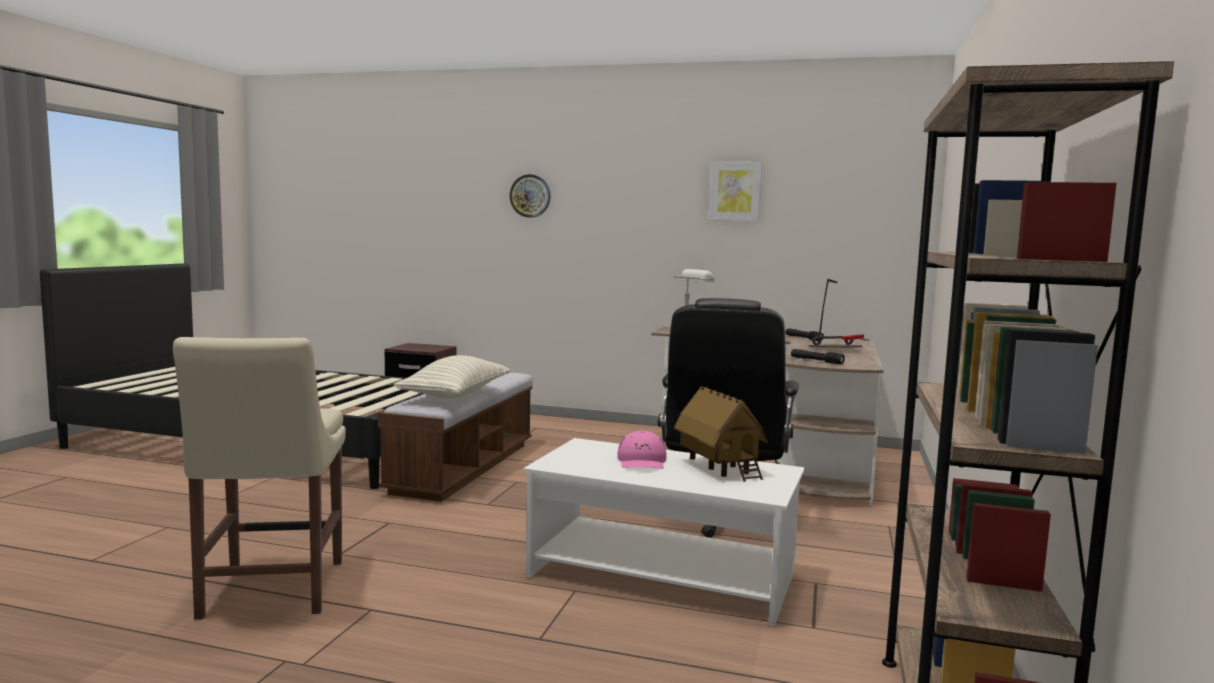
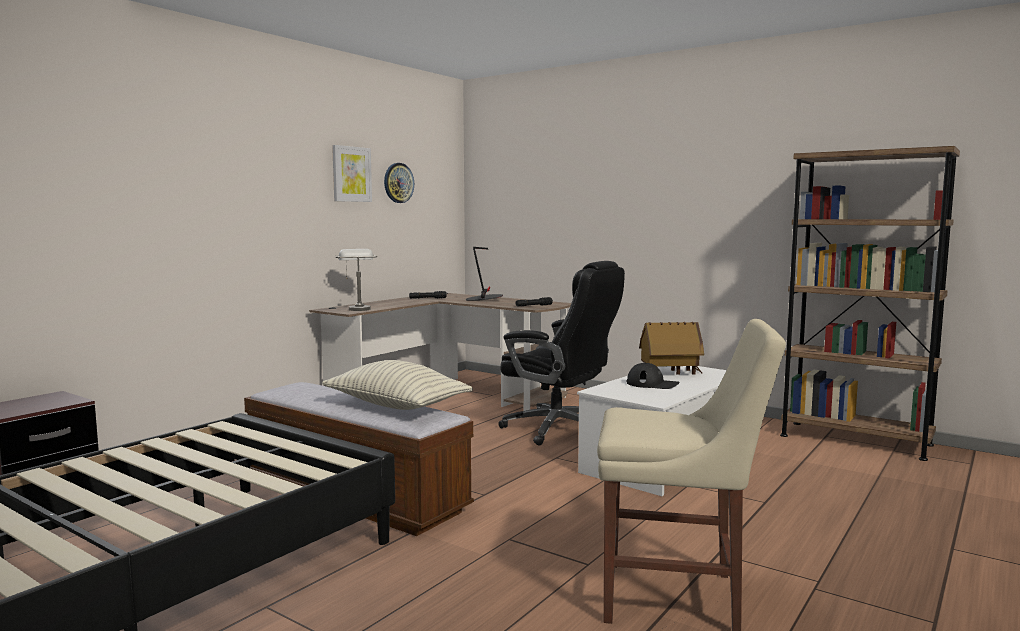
camera: 70 degrees left, 0 degrees up
(530, 196) = (151, 172): wall clock -> wall clock (398, 183)
(642, 461) = (652, 384): pink cap -> black cap

